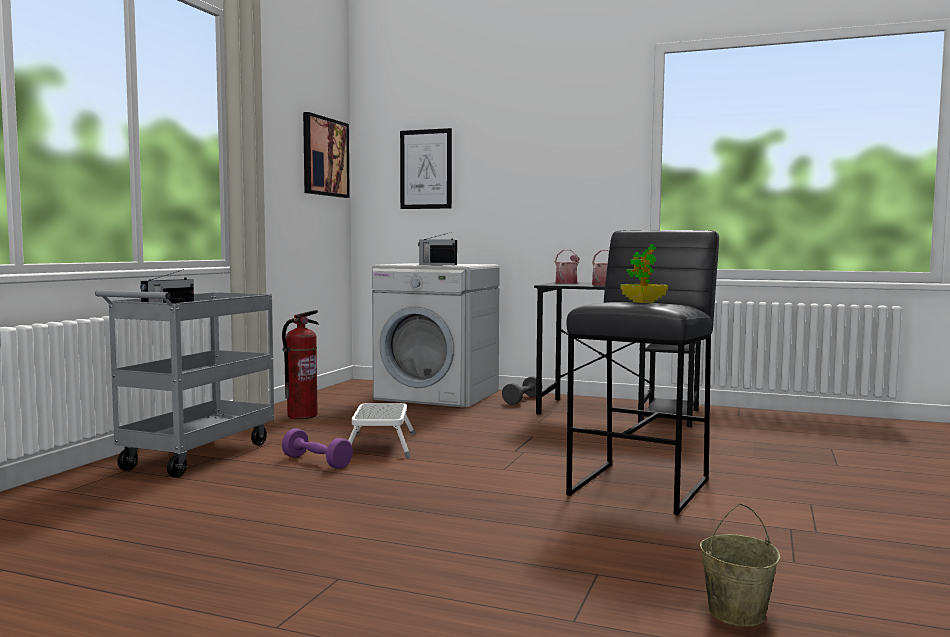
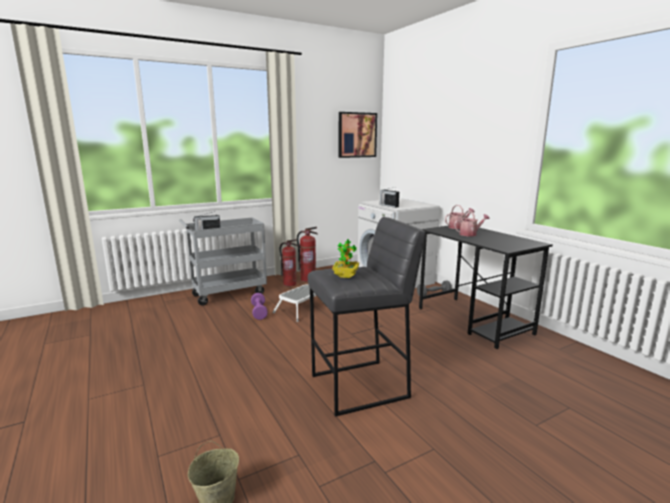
camera: 40 degrees right, 10 degrees up
(283, 425) = (290, 284): none -> fire extinguisher
(426, 169) = (412, 141): picture -> none

